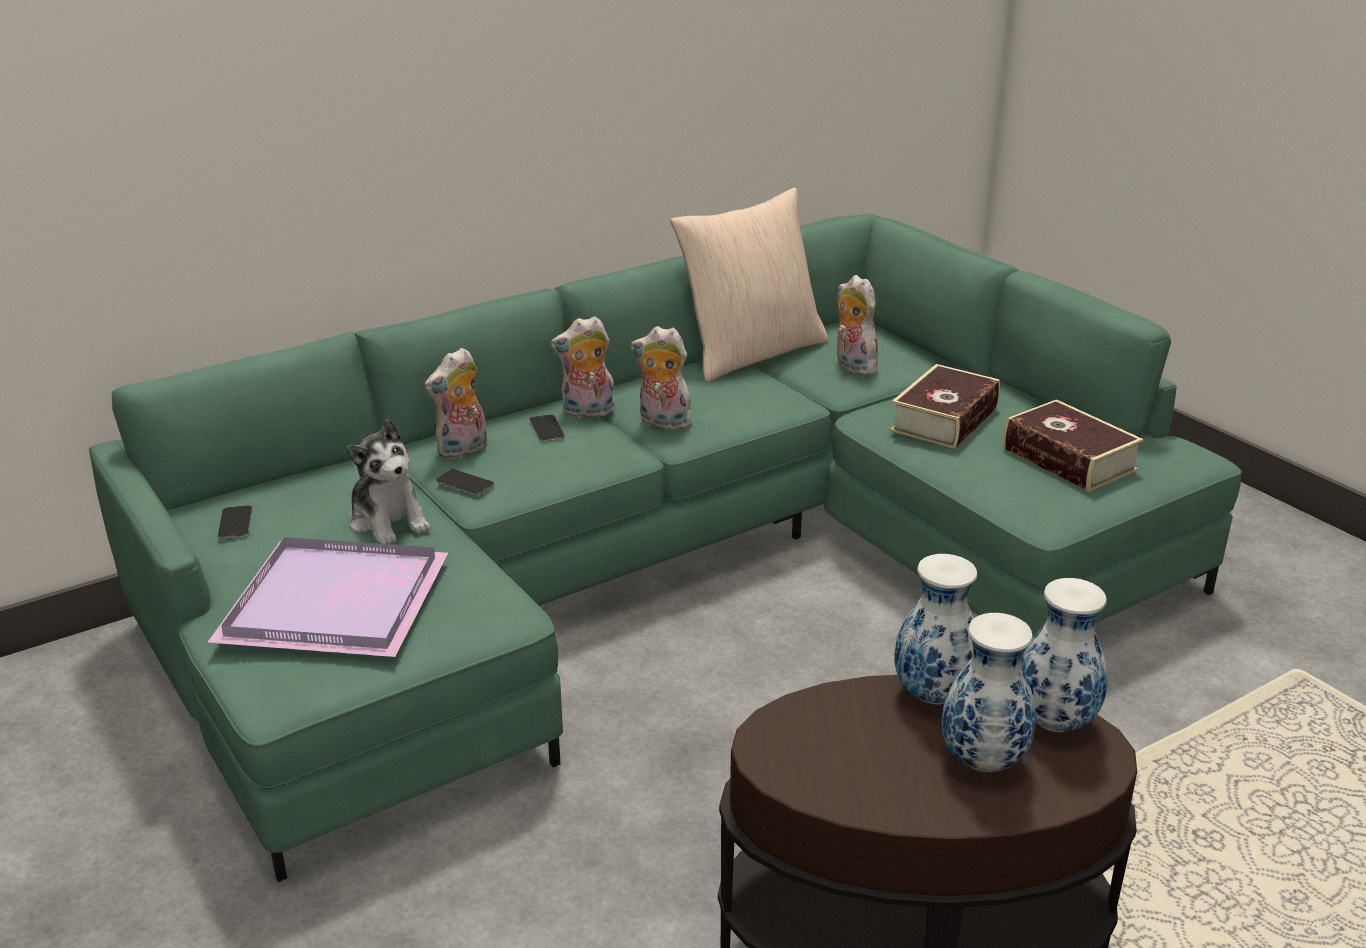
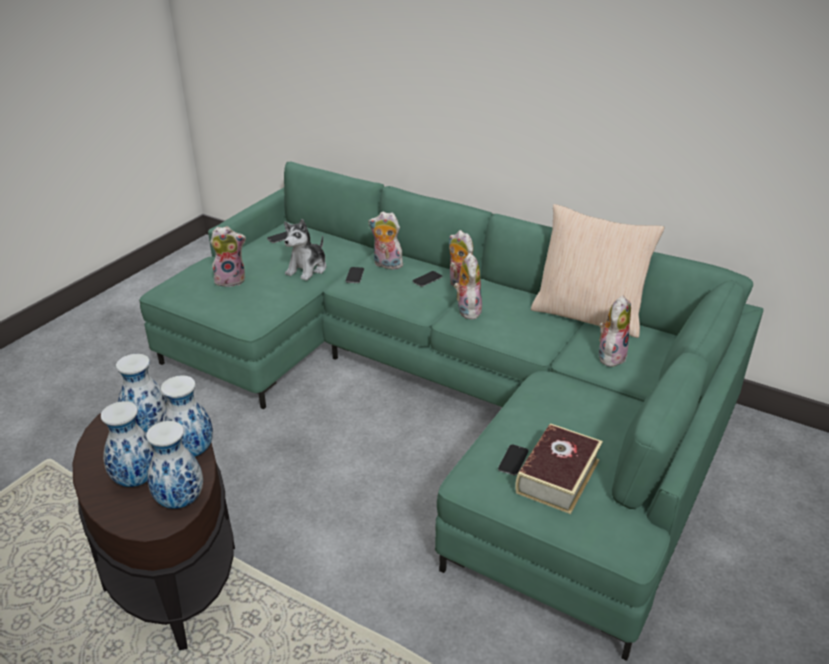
camera: 65 degrees right, 5 degrees up
(337, 605) = (231, 280): purple tray -> plush toy
(840, 732) = (149, 427): none -> vase
(944, 420) = (567, 409): book -> none
(1026, 478) = (513, 460): none -> phone

